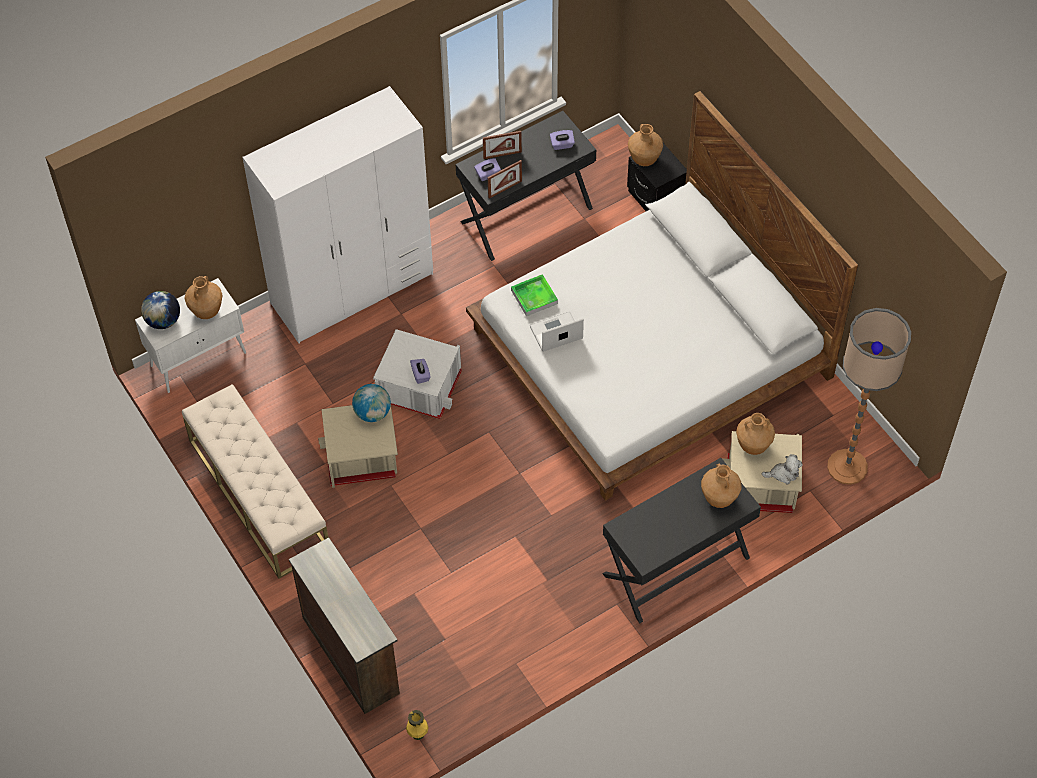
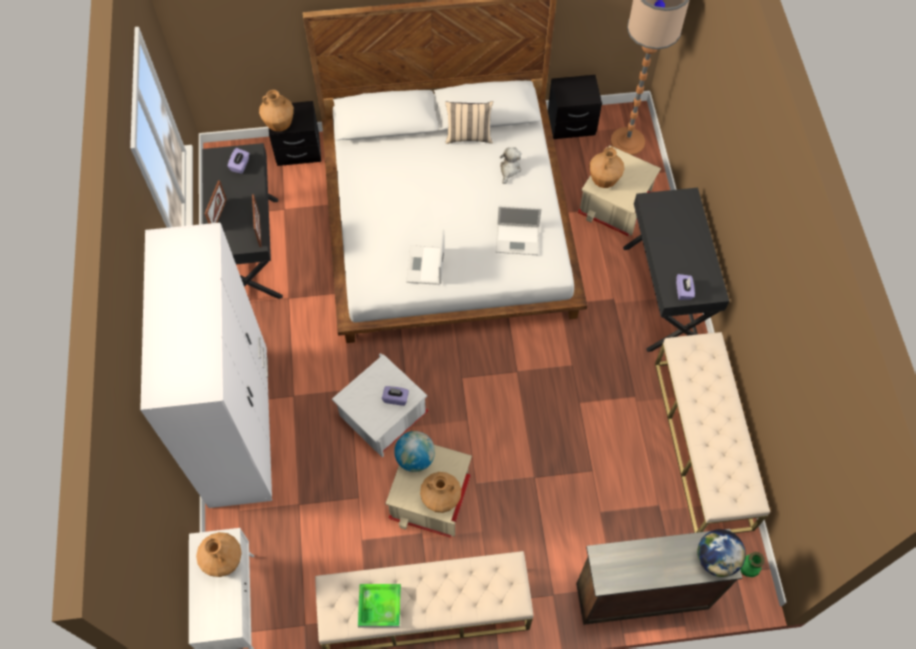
camera: 65 degrees left, 5 degrees up
(163, 321) = (209, 613): globe -> globe (716, 559)
(417, 734) = (746, 570): yellow vase -> green vase
(488, 174) = (233, 236): purple tissue box -> purple tissue box (683, 291)
(528, 655) = (702, 444): none -> beige bench
(534, 297) = (378, 265): tray -> tray (379, 606)
(627, 393) = (518, 239): none -> laptop
(719, 498) = (676, 212): brown vase -> brown vase (440, 500)
(722, 307) = (468, 136): none -> beige pillow
(783, 474) = (640, 173): plush toy -> plush toy (509, 169)
(835, 409) = (571, 125): none -> black nightstand

